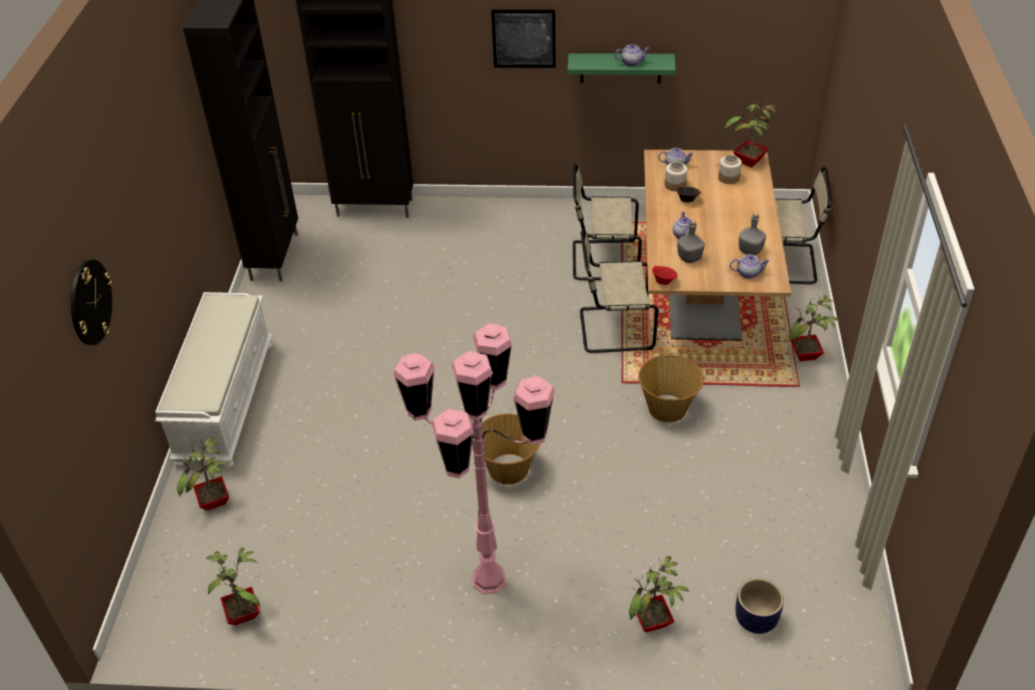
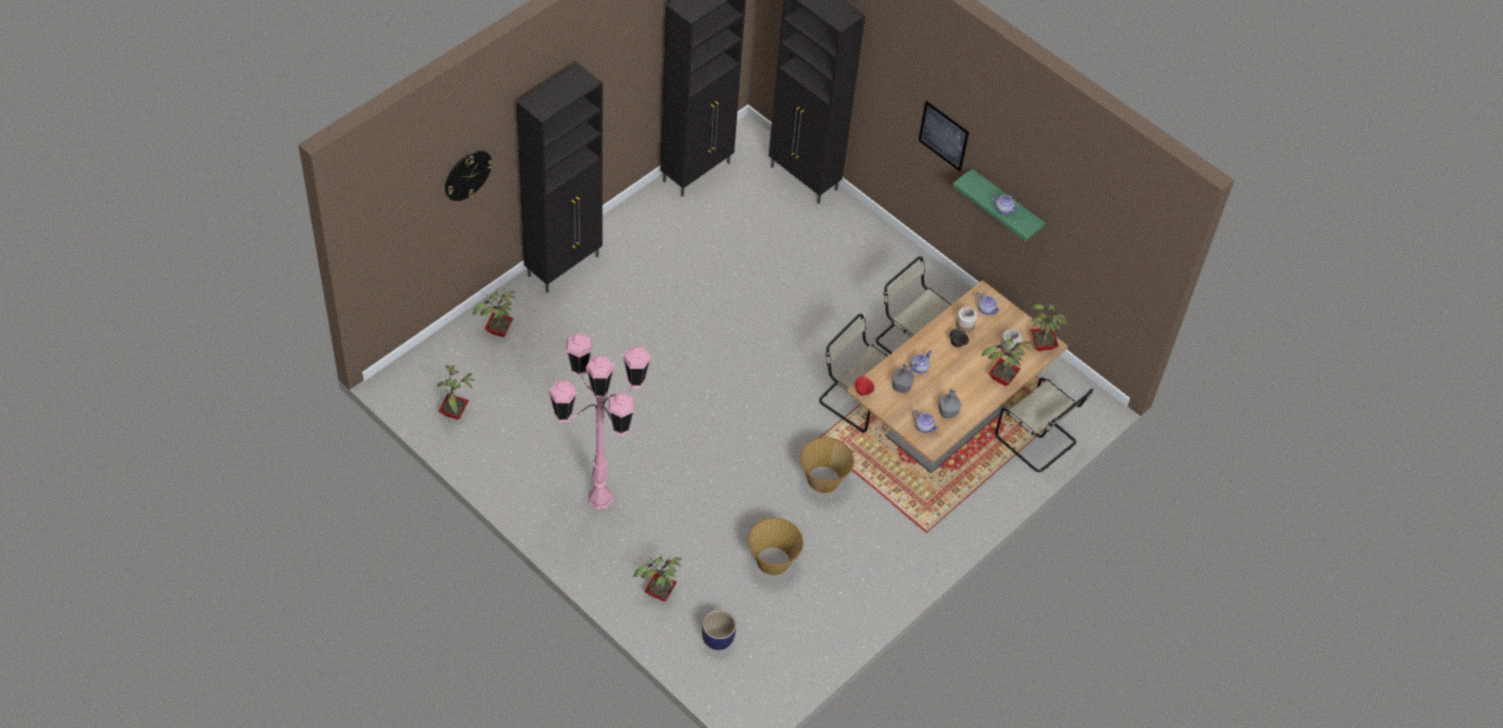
camera: 35 degrees right, 10 degrees up
(225, 402) = (564, 265): white bench -> black cabinet
(508, 469) = (682, 442): basket -> basket (772, 561)
(805, 356) = (959, 516): potted plant -> potted plant (1001, 379)

